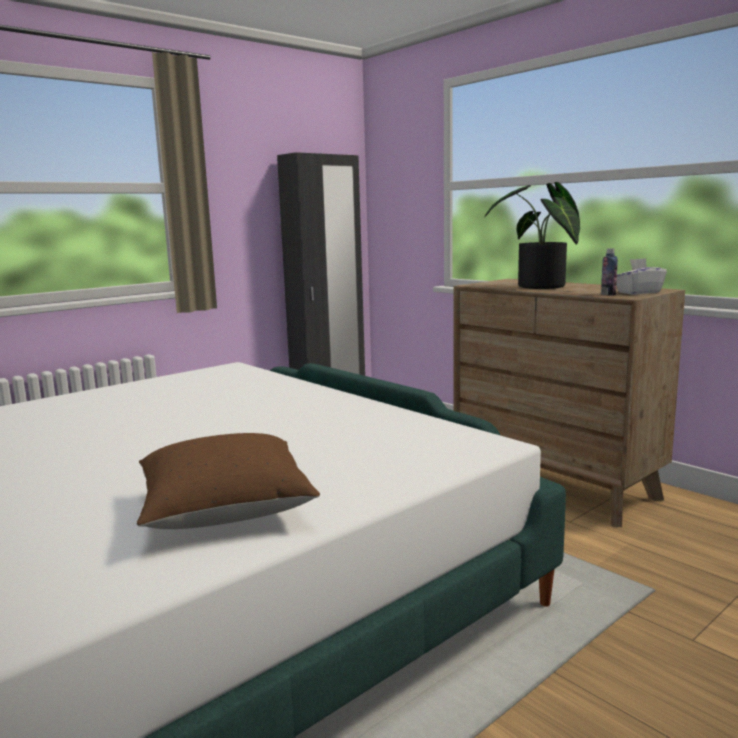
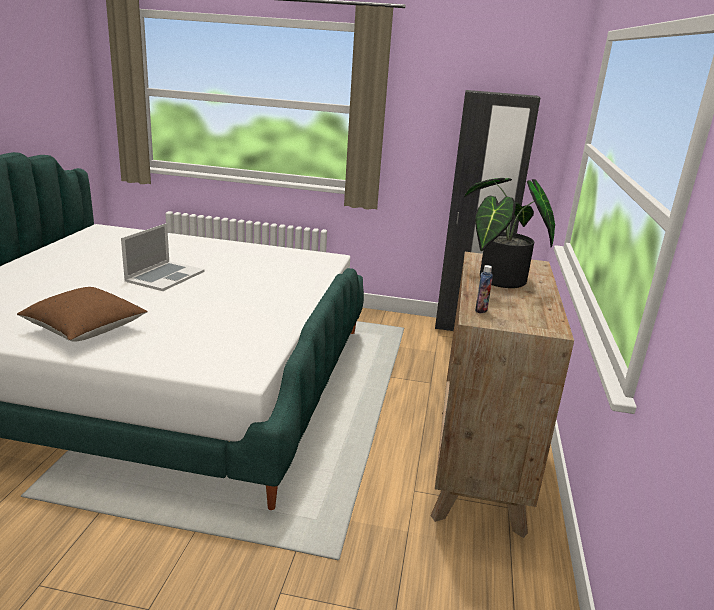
camera: 50 degrees right, 10 degrees up
(116, 439) = (165, 276): none -> laptop
(638, 292) = (513, 321): white tissue box -> none

